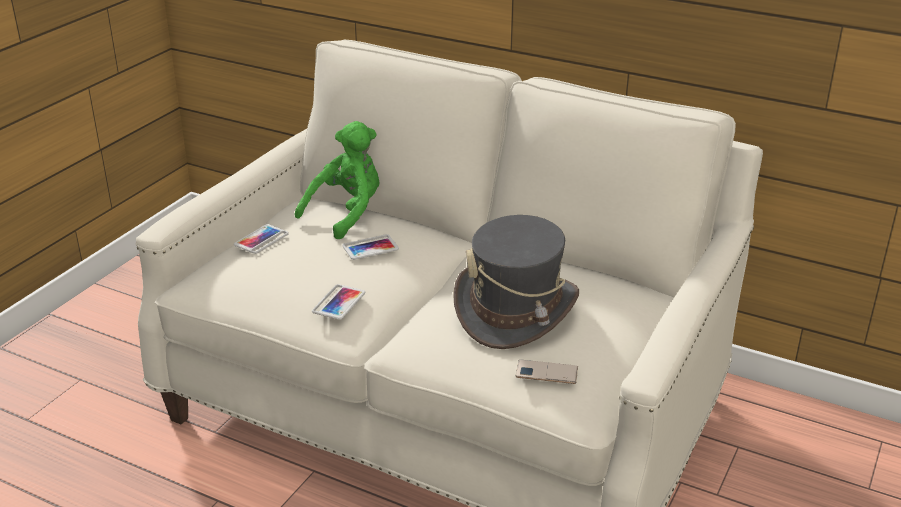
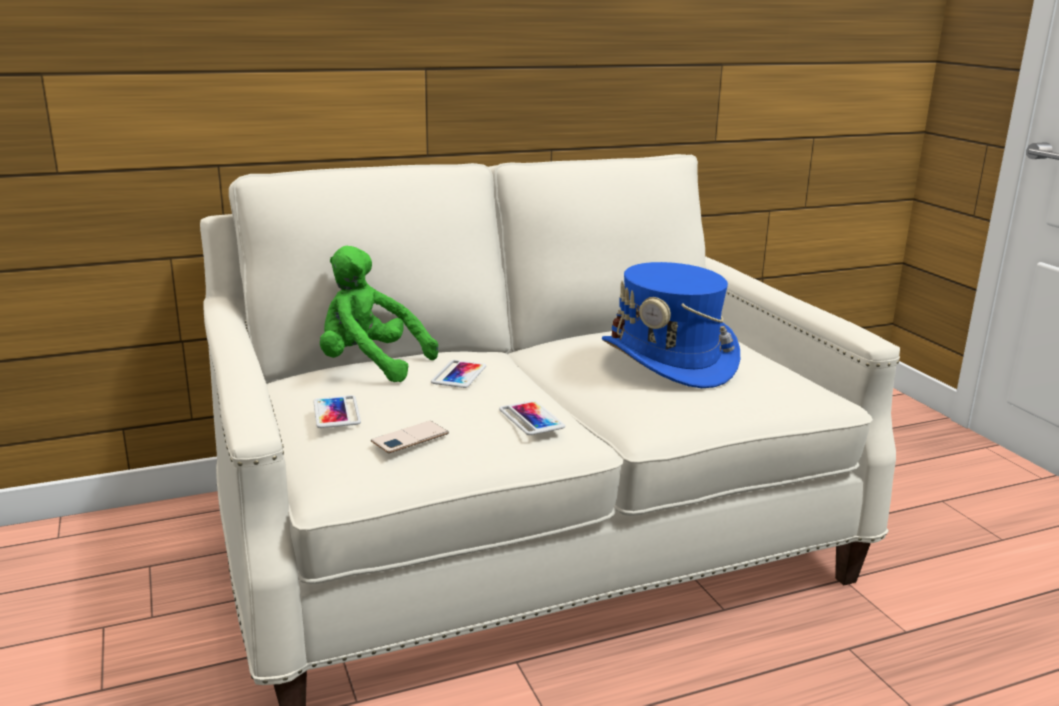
camera: 50 degrees left, 10 degrees down
(347, 214) = (370, 365): green plush toy -> green plush toy turned 60 degrees counterclockwise
(516, 310) = (669, 361): grey hat -> blue hat
(546, 372) = (777, 383): phone -> phone (410, 438)

